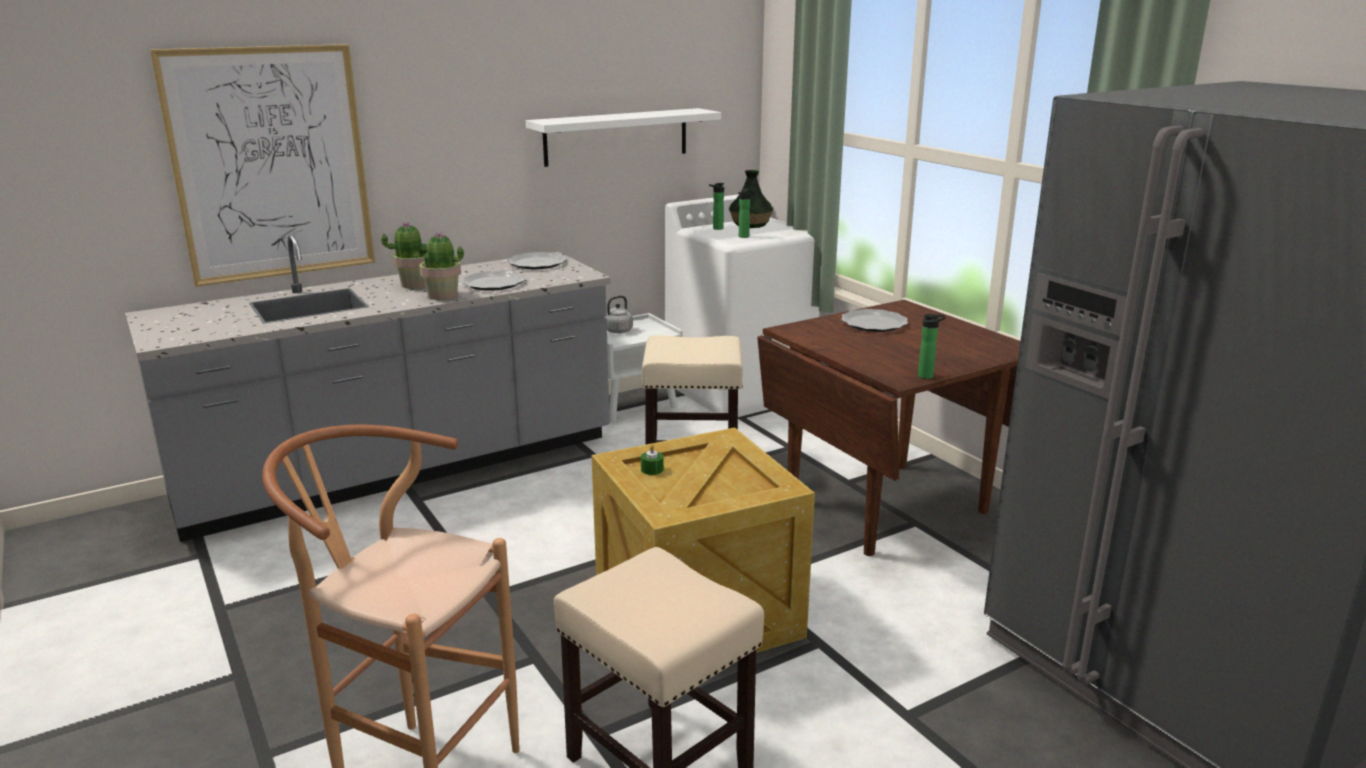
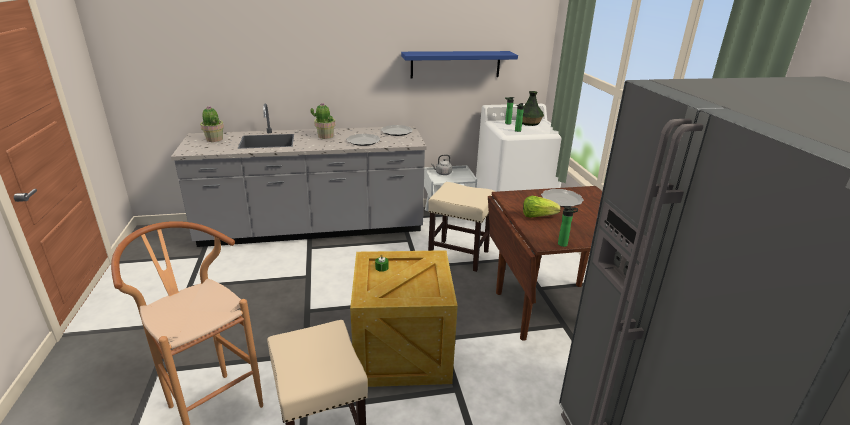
camera: 20 degrees right, 5 degrees up
(271, 164) = (261, 66): picture -> none
(443, 296) = (332, 145): potted plant -> potted plant (214, 139)
(616, 136) = (455, 64): white shelf -> blue shelf
(860, 348) = (537, 216): none -> lettuce

